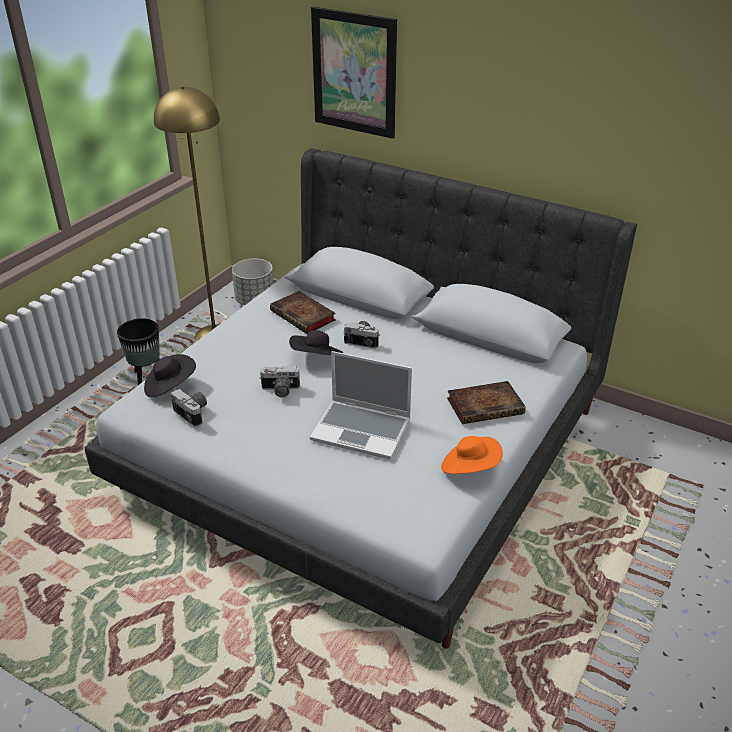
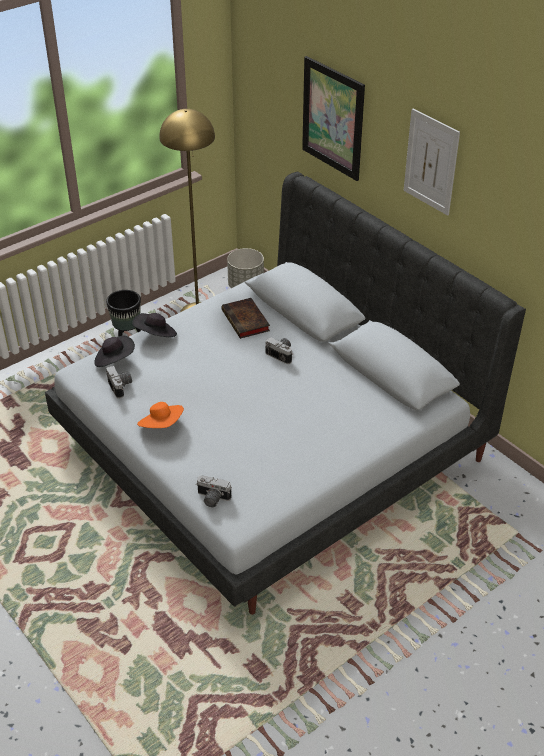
camera: 20 degrees right, 5 degrees up
(280, 390) = (193, 383): camera -> camera (212, 499)
(317, 358) = (236, 362): black hat -> black hat (156, 335)
(362, 430) = (239, 432): laptop -> none
(470, 468) = (302, 483): orange hat -> orange hat (162, 426)
(486, 406) = (347, 436): book -> none
(494, 87) = (431, 162): none -> picture

